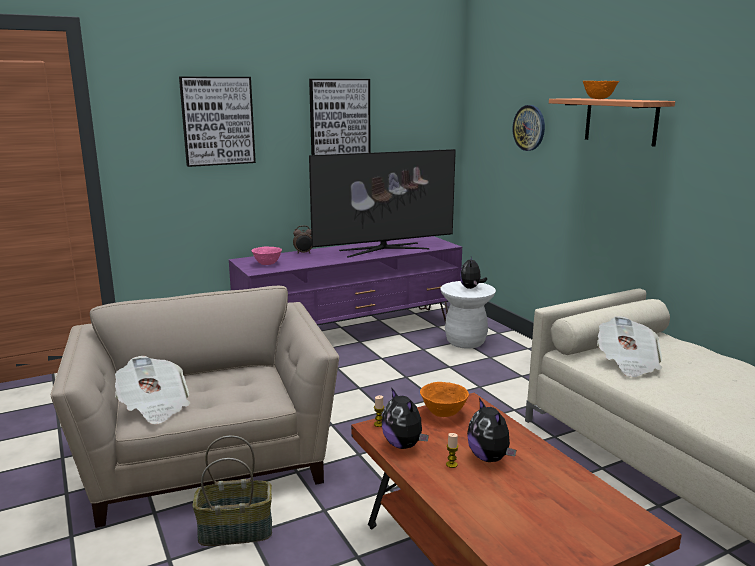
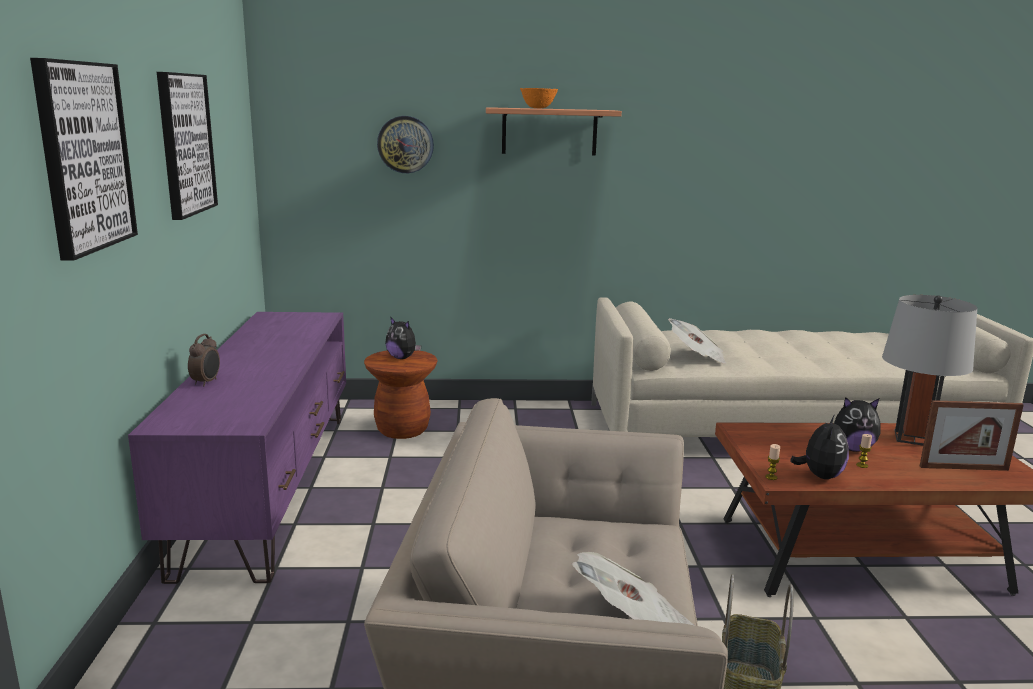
camera: 65 degrees left, 0 degrees up
(267, 264) = (221, 413): pink bowl -> none
(383, 249) = (284, 342): television -> none
(404, 445) = (820, 476): plush toy -> plush toy turned 60 degrees counterclockwise
(443, 413) = (758, 444): orange bowl -> none
(465, 342) = (402, 430): white stool -> brown stool
(514, 527) = (963, 468): none -> picture frame
(568, 493) = (912, 438): none -> grey table lamp

